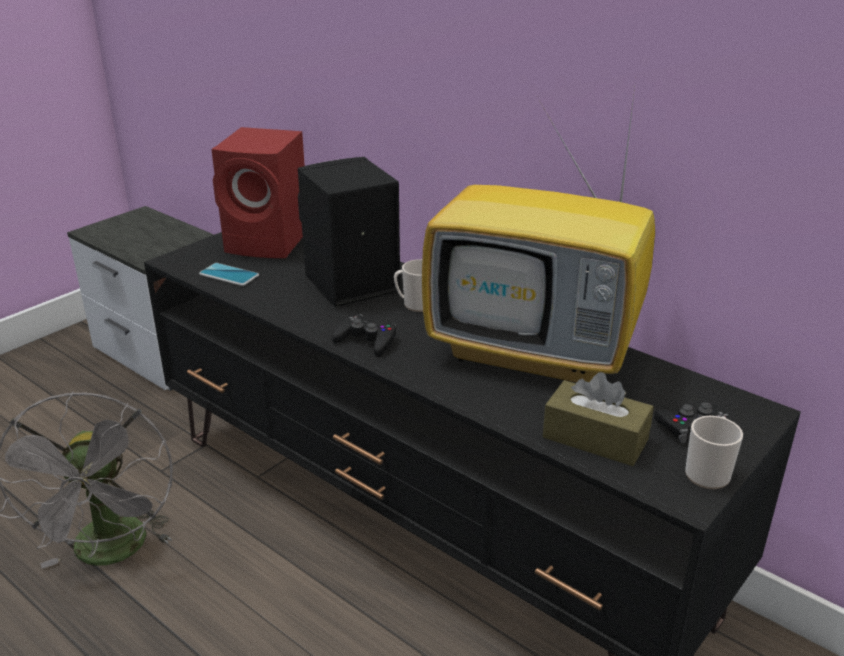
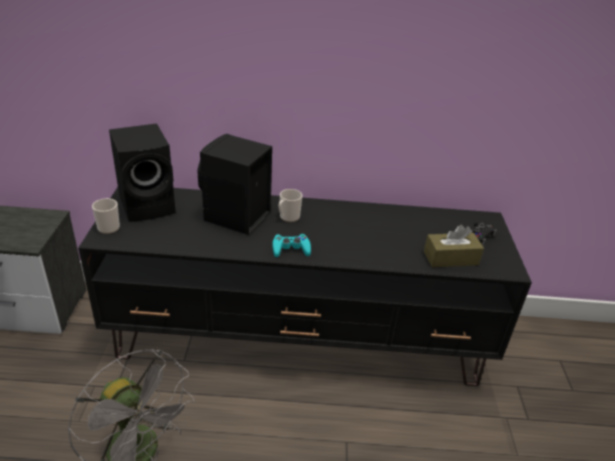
camera: 40 degrees left, 5 degrees up
(229, 275) = (154, 237): phone -> none
(270, 242) = (149, 205): red speaker -> black speaker
(366, 341) = (291, 249): black game controller -> turquoise game controller
(538, 353) = (377, 223): television -> none
(708, 472) = (504, 255): mug -> mug (109, 226)

